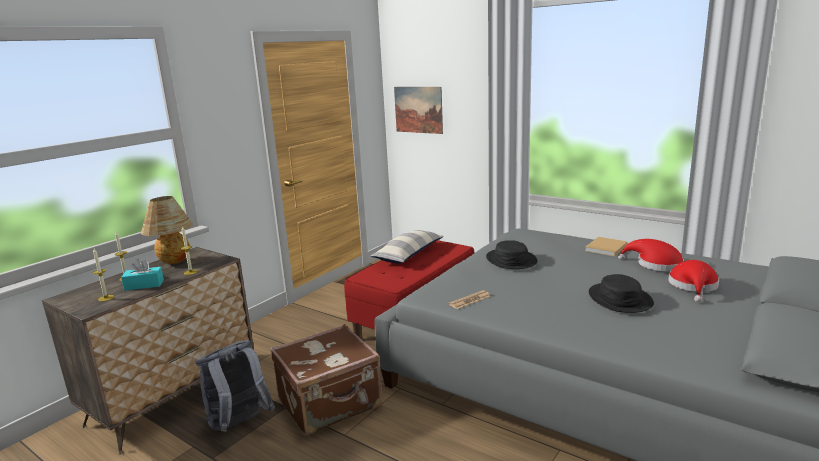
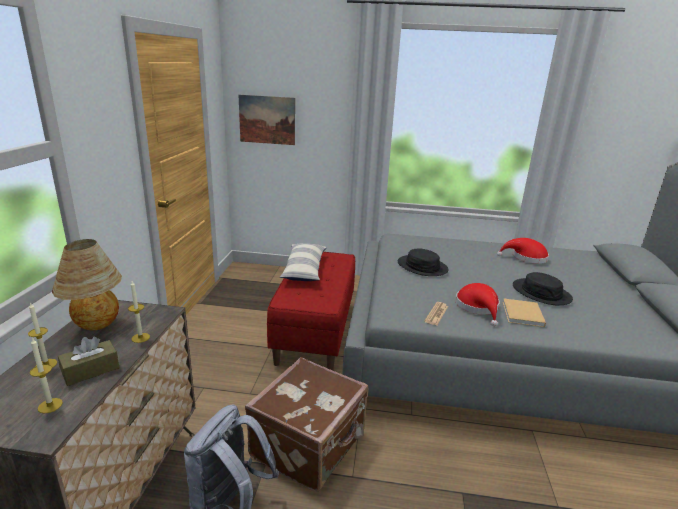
camera: 30 degrees left, 5 degrees up
(144, 285) = (91, 370): turquoise tissue box -> brown tissue box
(605, 248) = (477, 247): beige book -> beige book (522, 315)
(693, 286) = (570, 274): red hat -> red hat (478, 307)

